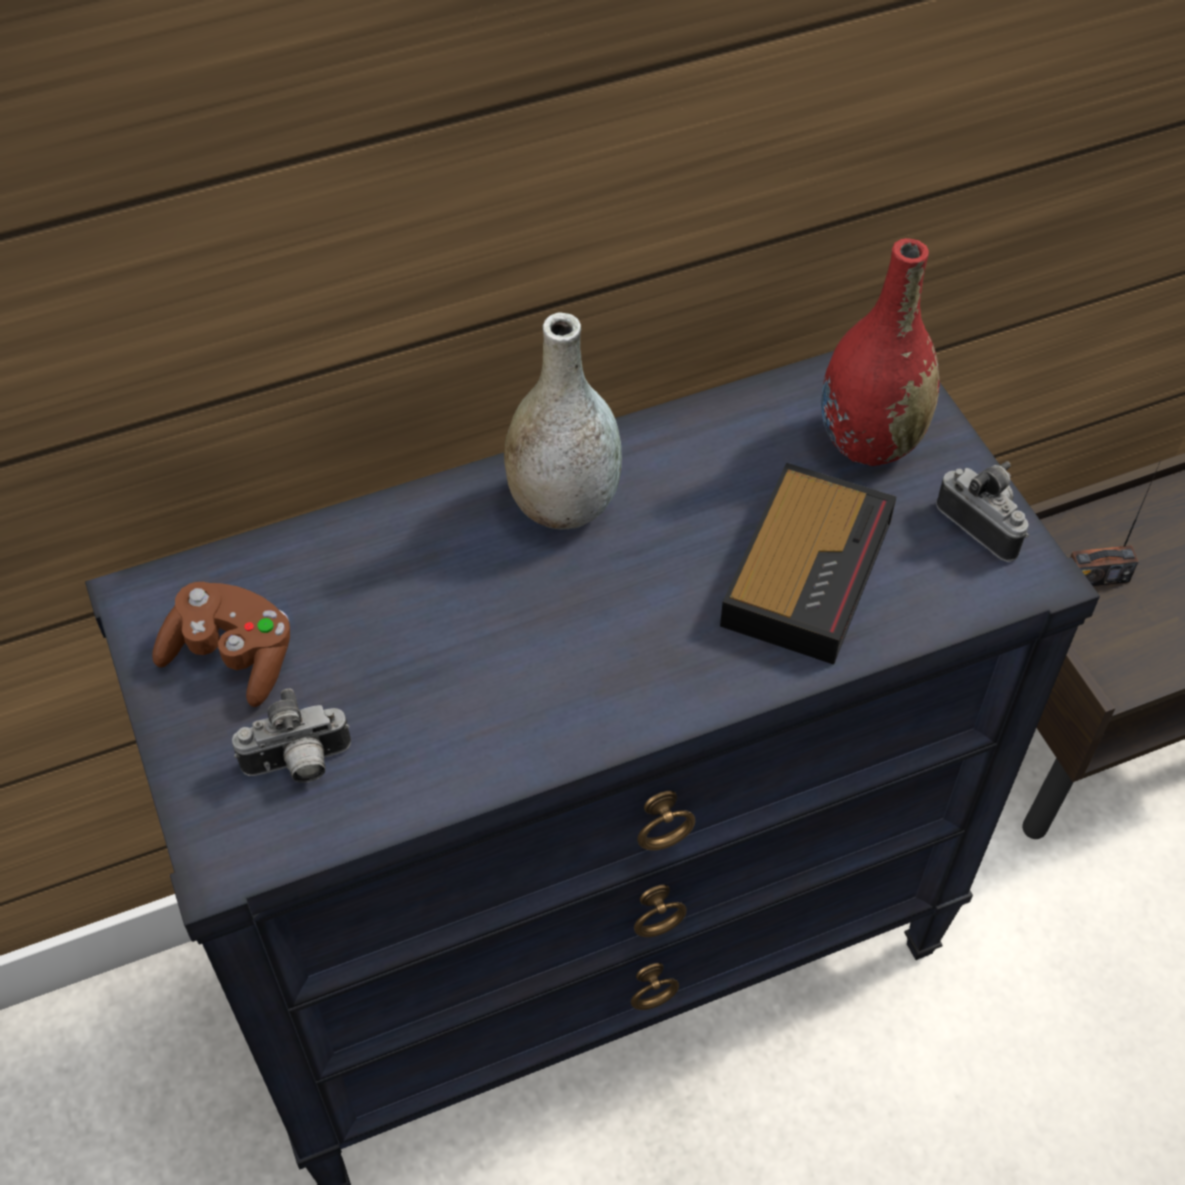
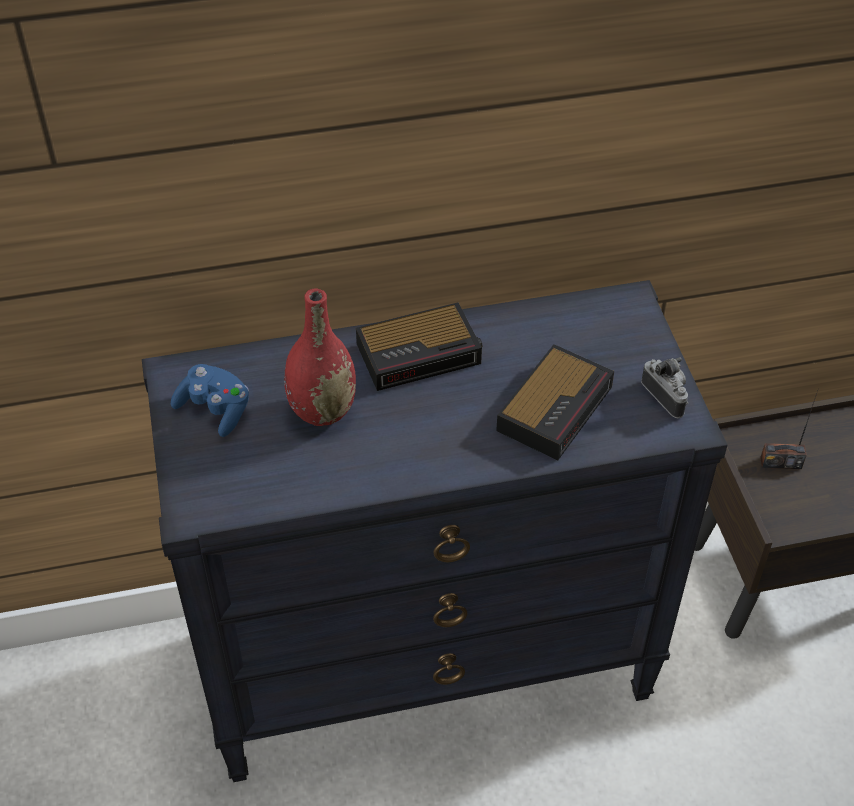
camera: 10 degrees right, 5 degrees down
(232, 657) = (215, 409): brown game controller -> blue game controller
(299, 765) = (240, 471): camera -> none
(564, 505) = (421, 353): grey vase -> alarm clock
(869, 441) = (611, 340): red vase -> red vase (322, 410)

